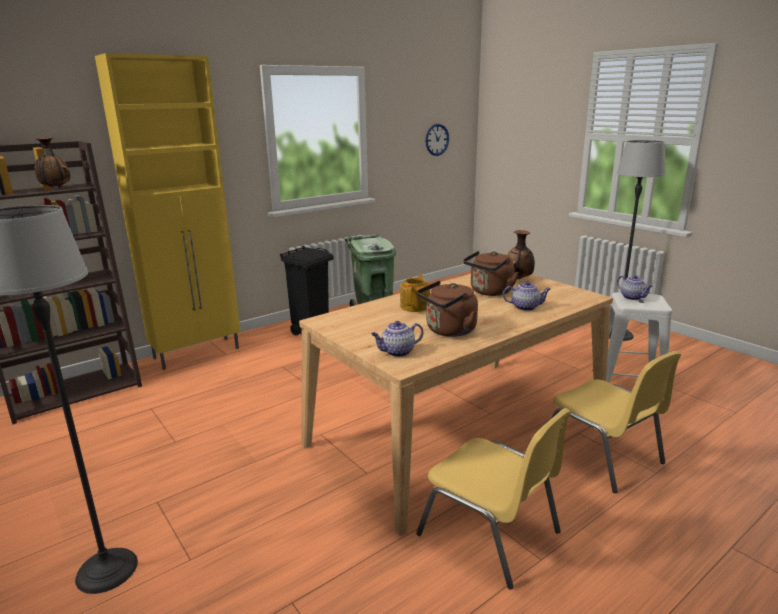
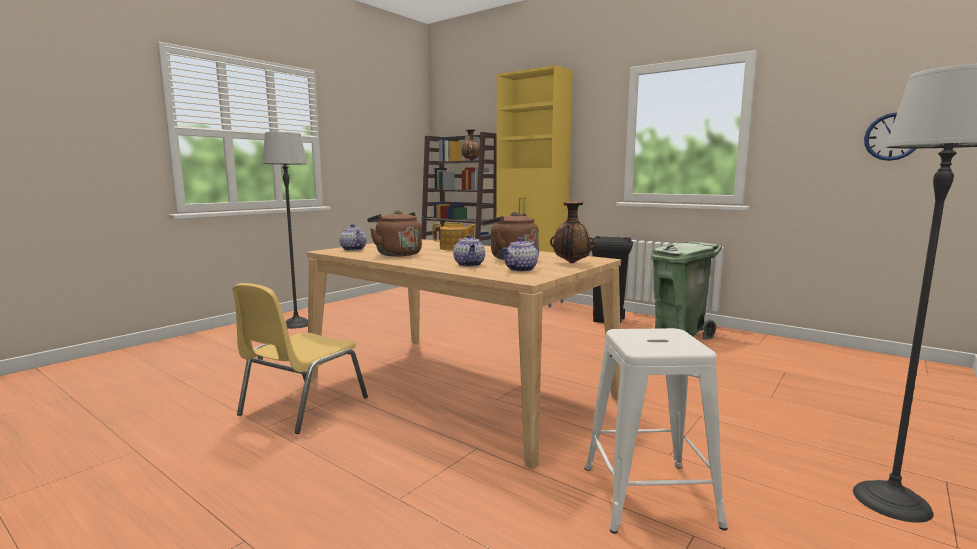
camera: 75 degrees right, 10 degrees down
(602, 456) = (427, 462): yellow chair -> none
(633, 297) = (665, 336): teapot -> teapot (520, 270)

